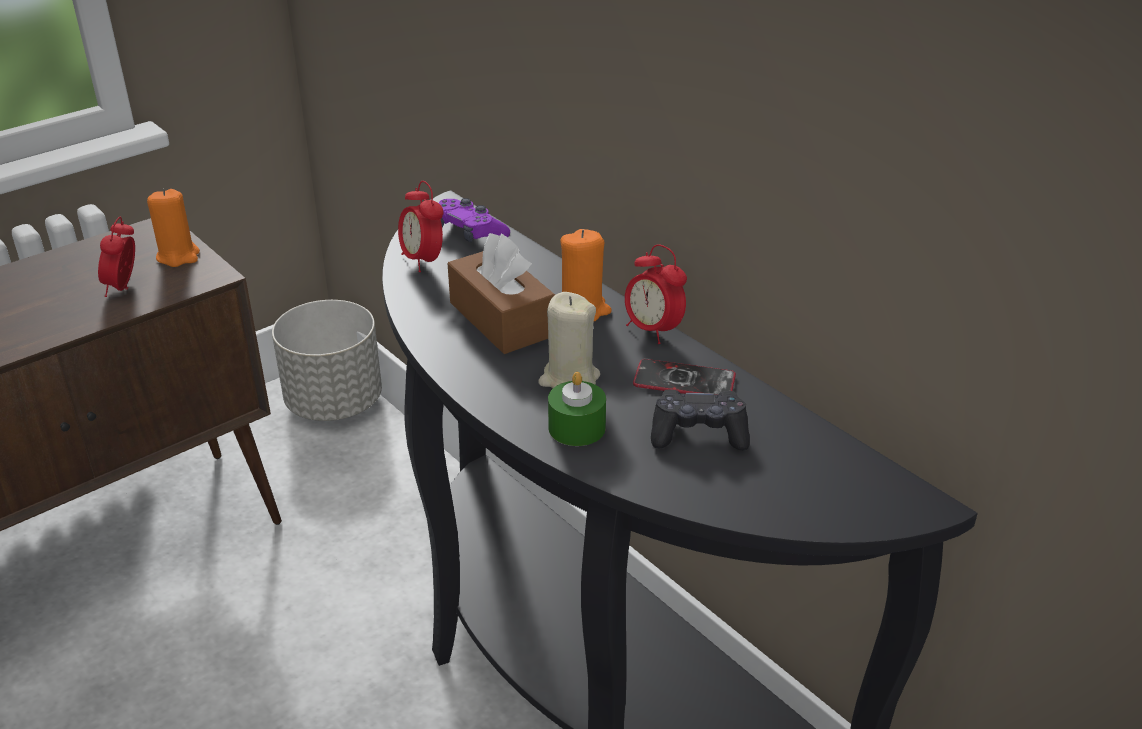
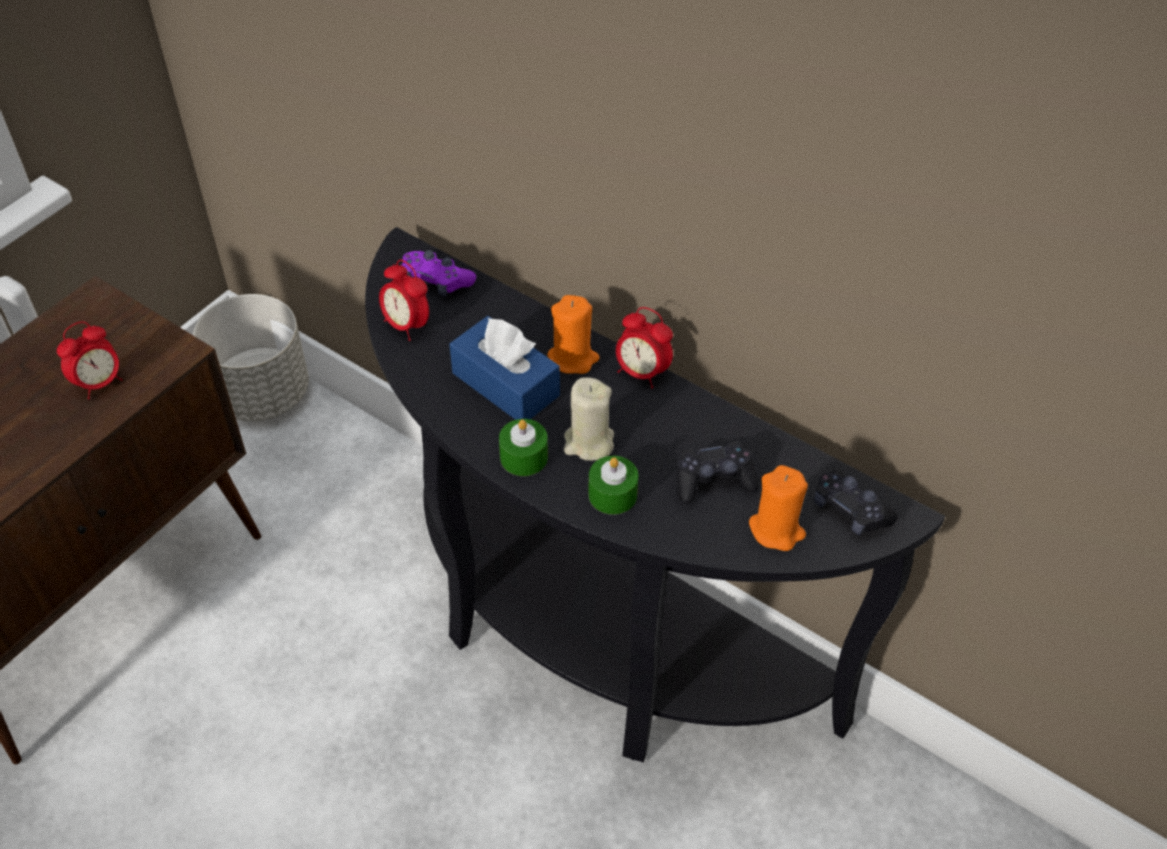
camera: 15 degrees left, 15 degrees up
(124, 288) = (99, 383): alarm clock -> alarm clock turned 120 degrees counterclockwise
(178, 256) = (134, 332): orange candle -> orange candle (776, 530)
(492, 381) = (524, 457): none -> green candle
(501, 319) = (505, 384): brown tissue box -> blue tissue box
(684, 381) = (685, 425): phone -> none
(856, 487) = (850, 510): none -> black game controller

